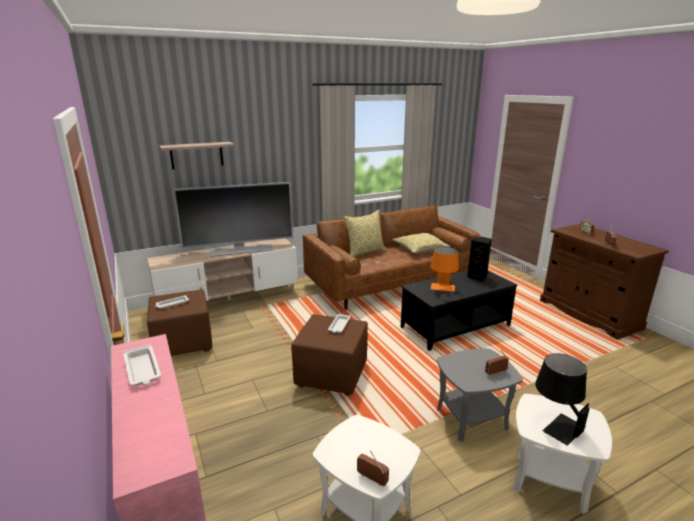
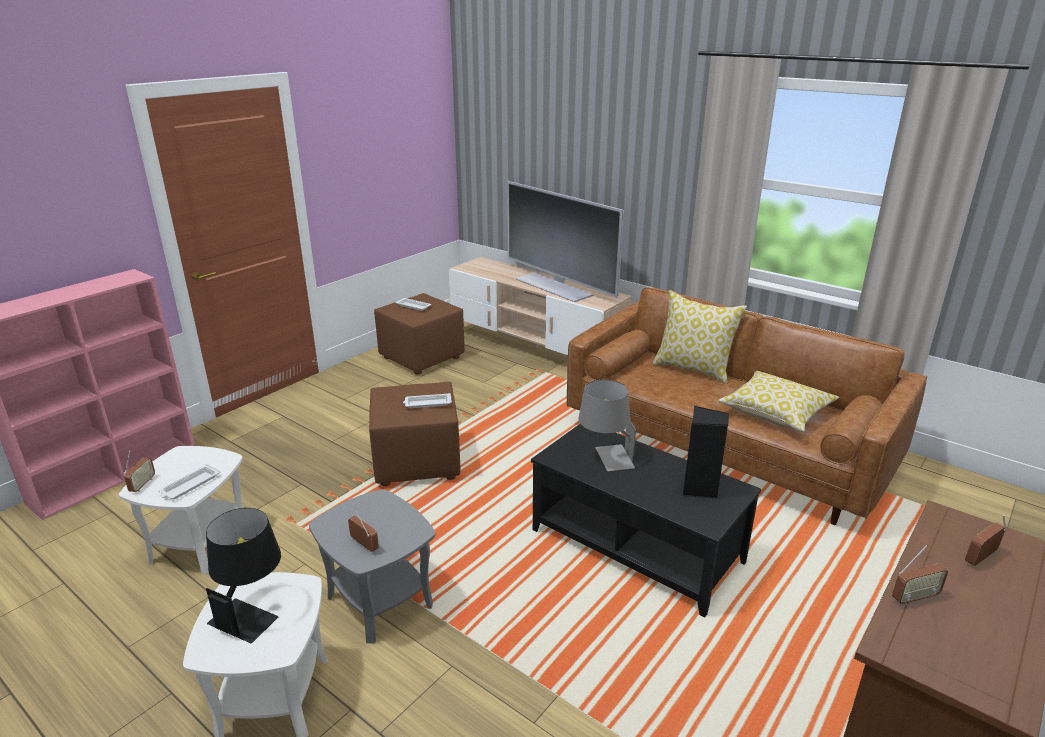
camera: 65 degrees right, 5 degrees up
(142, 369) = (95, 285): white tray -> white tray (189, 485)
(196, 155) = (542, 143): shelf -> none
(442, 289) = (605, 458): orange table lamp -> grey table lamp

